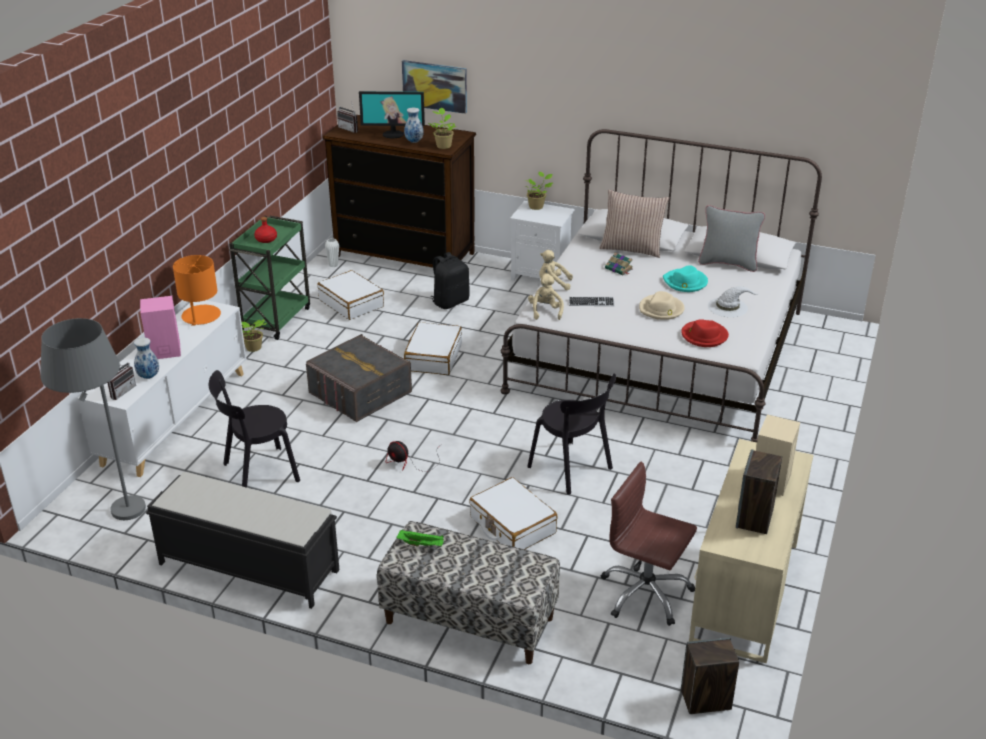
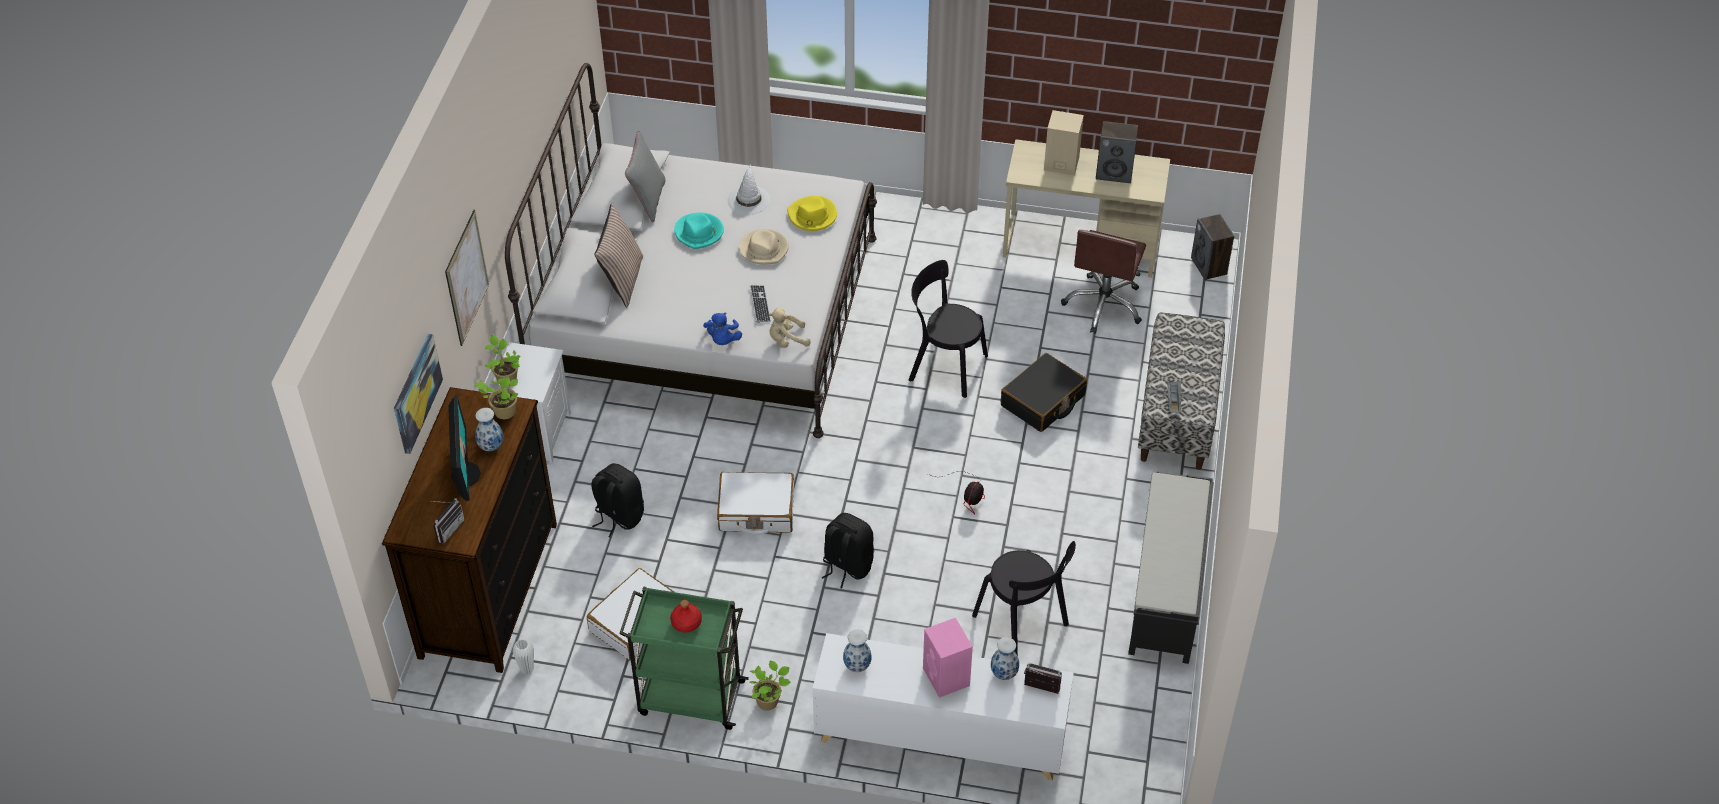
camera: 100 degrees left, 15 degrees up
(114, 520) = (1136, 729): grey floor lamp -> none
(201, 316) = (857, 666): orange table lamp -> vase
(360, 392) = (846, 566): grey storage box -> black backpack
(421, 544) = (1173, 401): green tray -> grey tray
(512, 525) = (1043, 401): white suitcase -> black suitcase
(538, 98) = (466, 278): none -> picture
(553, 284) = (723, 340): beige plush toy -> blue plush toy
(572, 469) = (944, 366): black chair -> black chair turned 105 degrees counterclockwise
(619, 269) = (676, 287): book -> none
(704, 336) = (812, 216): red hat -> yellow hat

